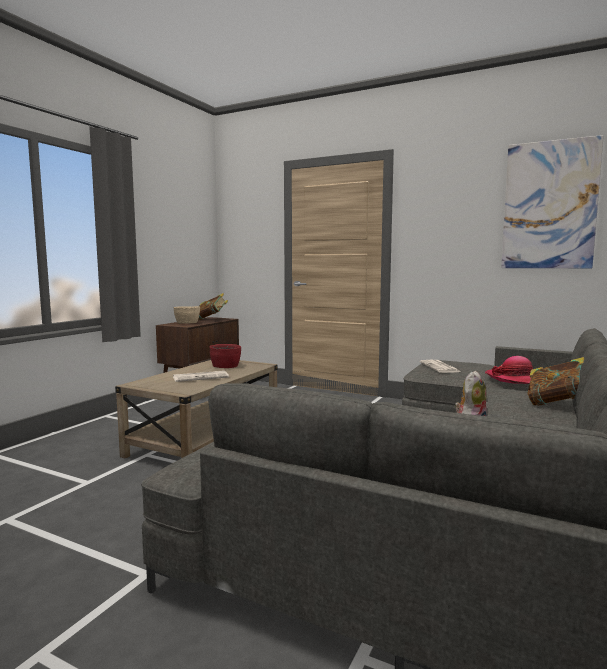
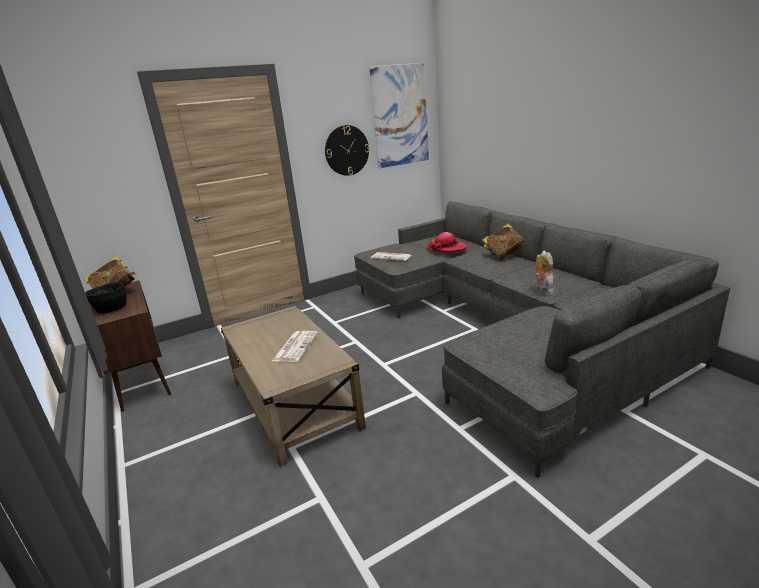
camera: 55 degrees left, 15 degrees up
(187, 323) = (111, 308): beige bowl -> black bowl
(226, 366) = (267, 328): red bowl -> none
(460, 241) = (346, 150): none -> wall clock

